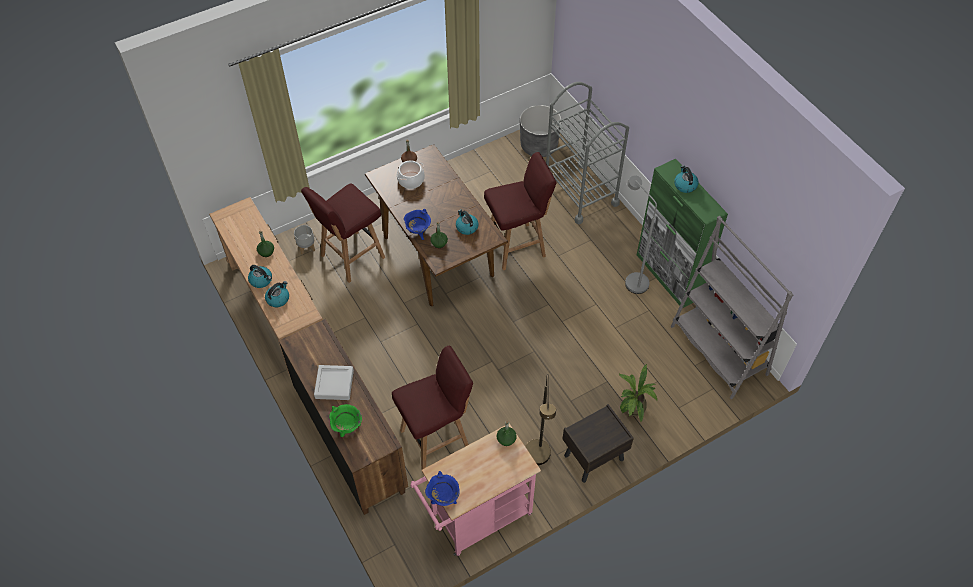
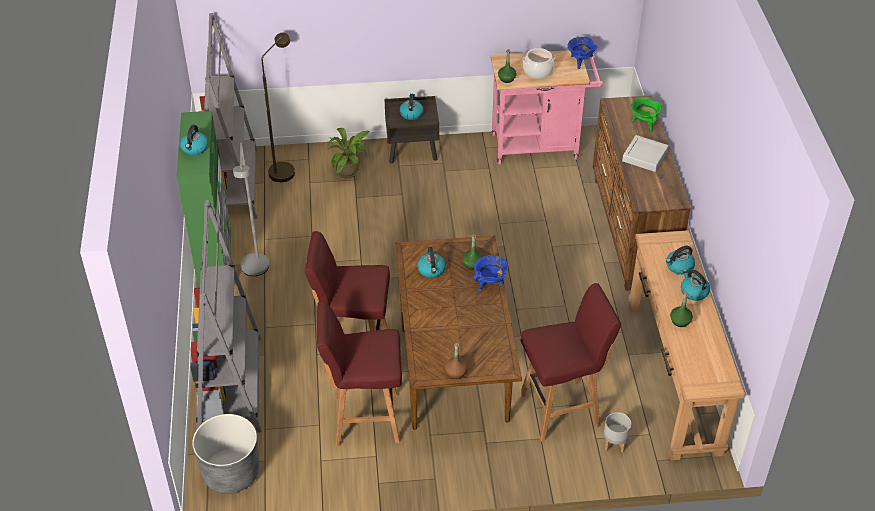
camera: 155 degrees left, 10 degrees down
(411, 180) = (467, 347): cooking pot -> cooking pot (538, 71)
(436, 439) = (546, 207): red stool -> red stool (364, 419)
(538, 460) = (462, 164): brown floor lamp -> brown floor lamp (284, 168)
(580, 192) = (230, 387): grey cart -> grey bookcase
(597, 431) = (411, 113): none -> kettle

